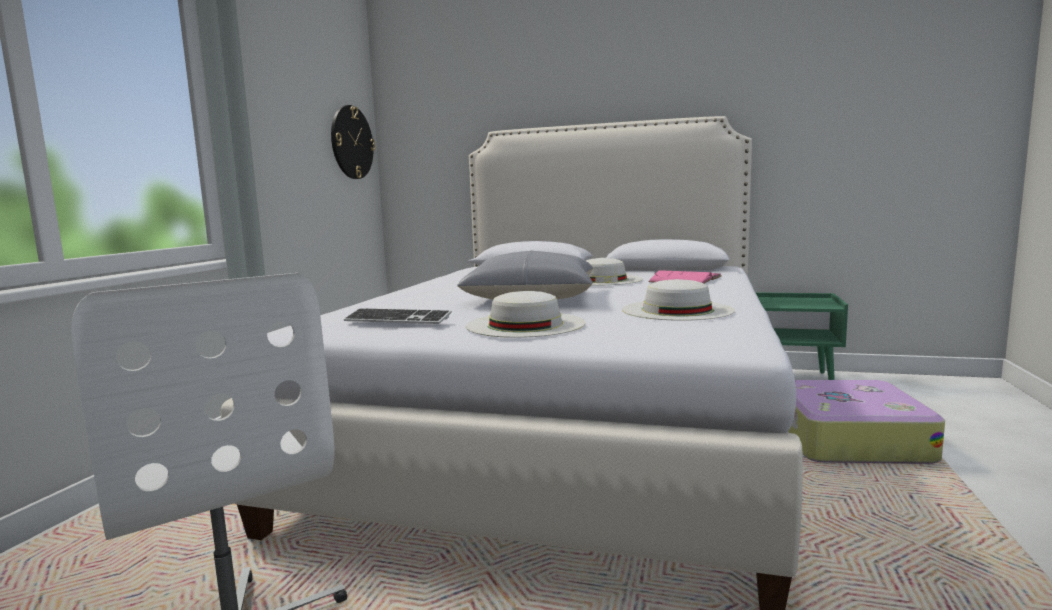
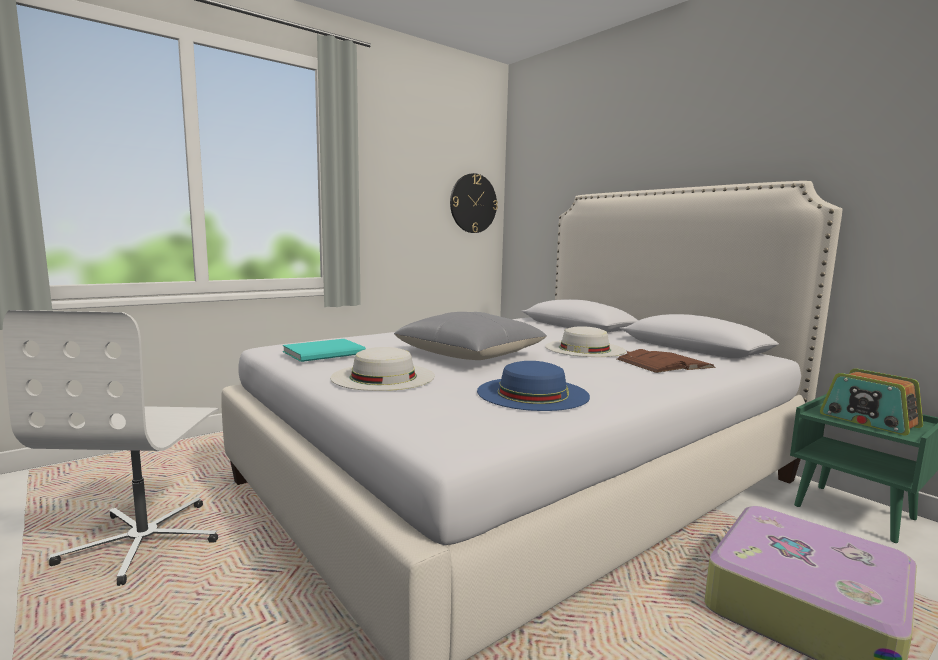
camera: 35 degrees right, 0 degrees up
(397, 319) = (327, 353): keyboard -> turquoise book
(677, 310) = (532, 393): white hat -> blue hat
(685, 279) = (664, 363): pink book -> brown book
(799, 303) = (868, 421): none -> radio

